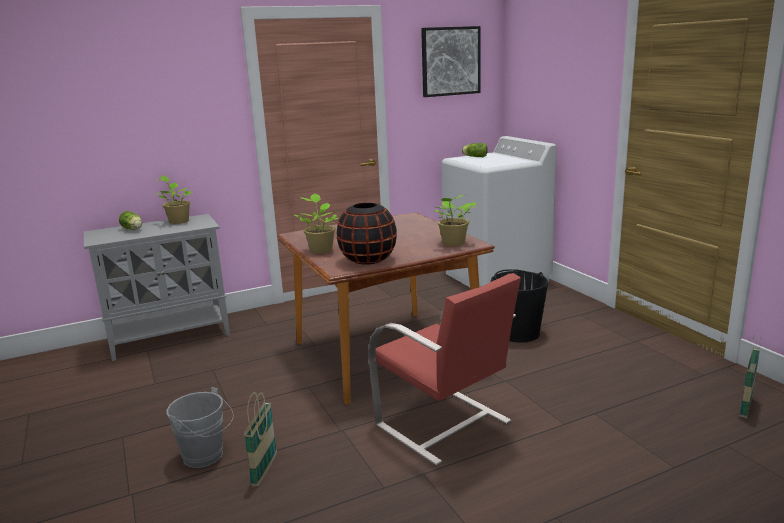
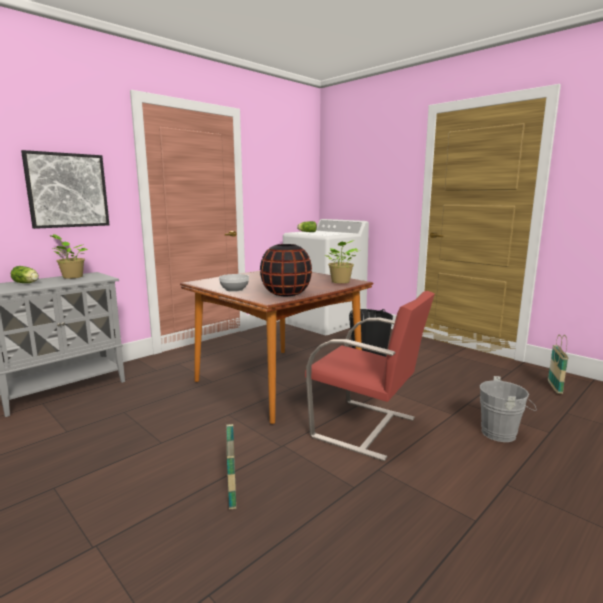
camera: 20 degrees left, 5 degrees down
(206, 457) = (163, 491): grey bucket -> grey bucket (502, 433)
(320, 250) = (234, 289): potted plant -> bowl
(450, 61) = (286, 160): picture -> picture (67, 190)

